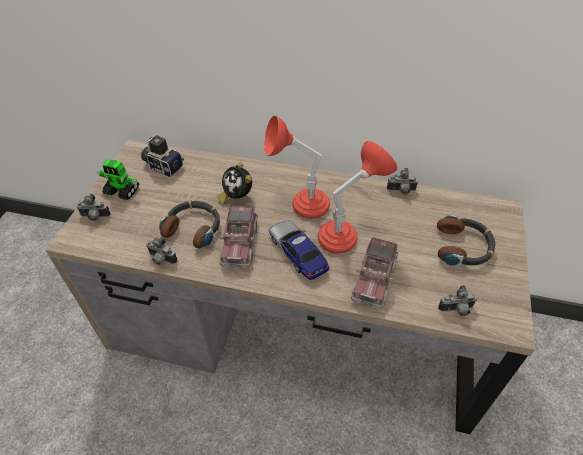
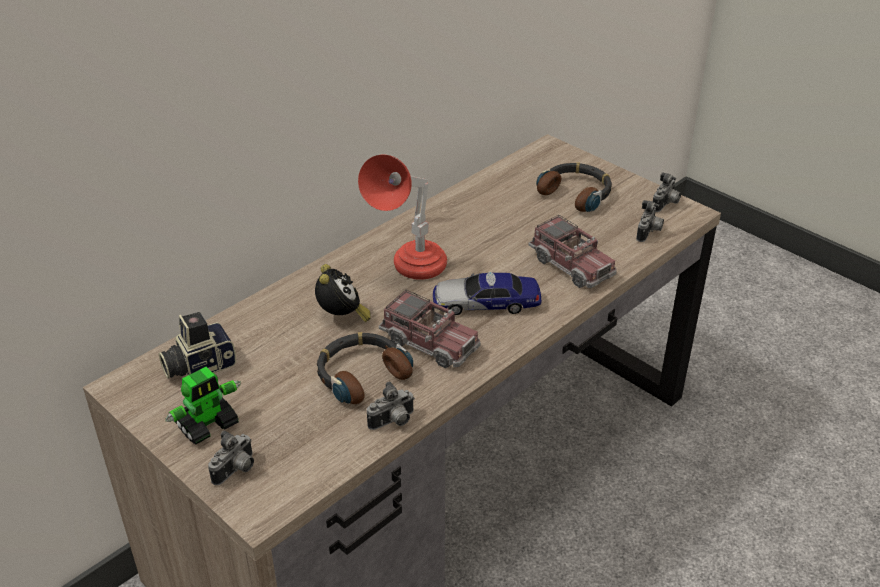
camera: 60 degrees left, 10 degrees down
(237, 197) = (342, 317): alarm clock -> alarm clock turned 90 degrees counterclockwise
(347, 234) = (492, 257): red table lamp -> none
(401, 191) = (462, 194): camera -> camera (666, 205)

